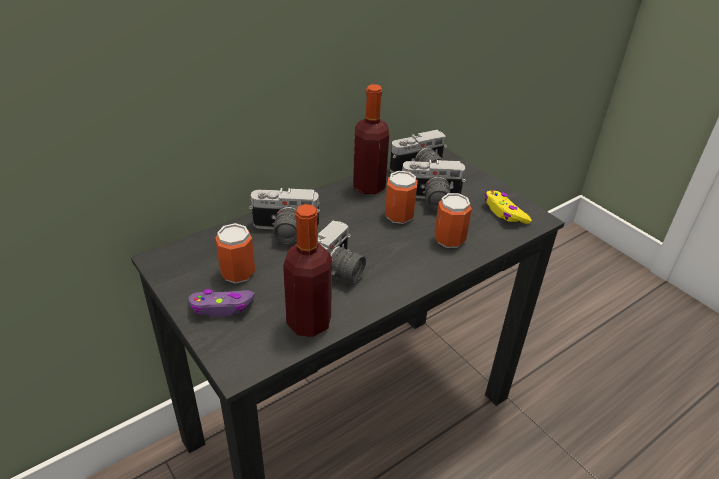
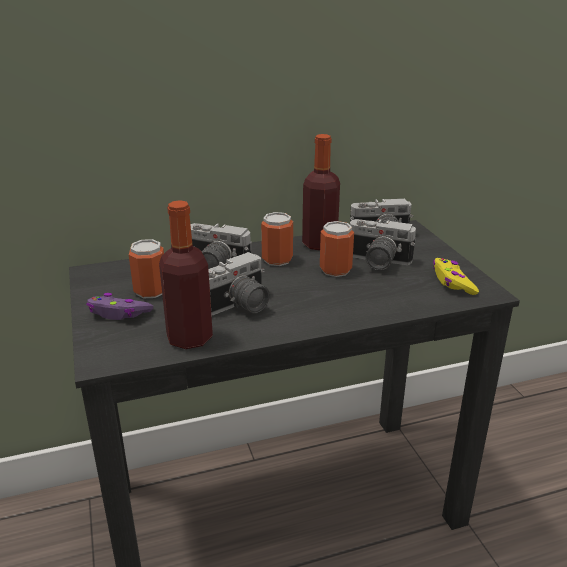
camera: 20 degrees right, 10 degrees down
(449, 239) = (376, 296): can -> can (277, 260)

